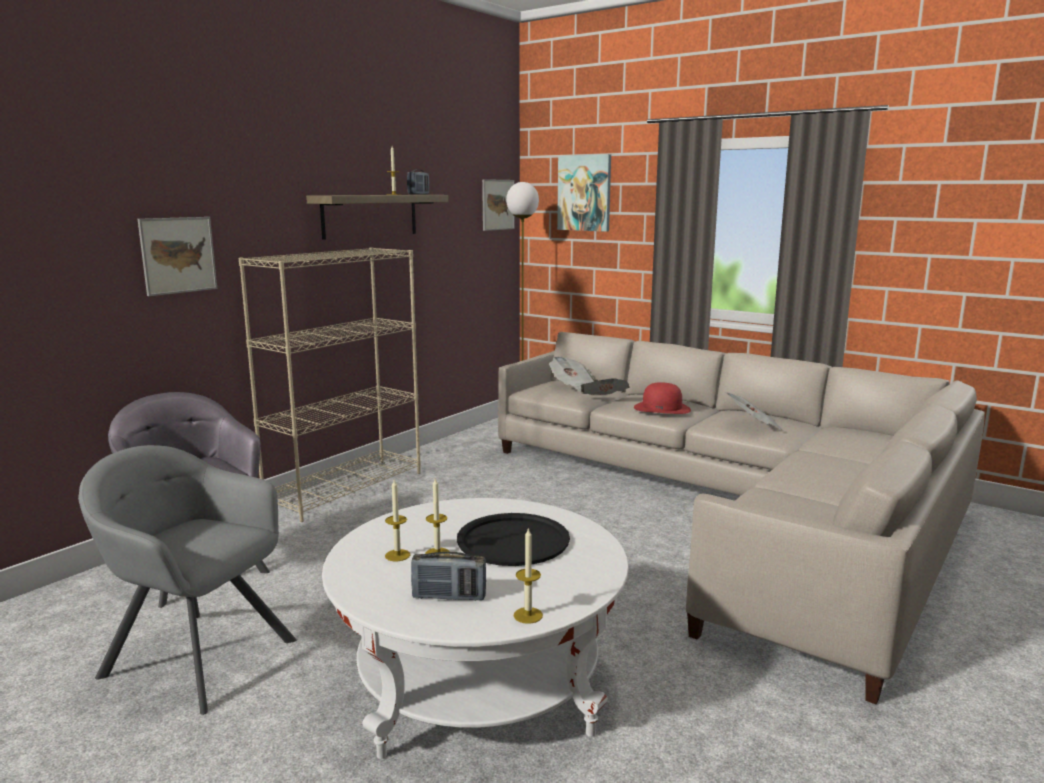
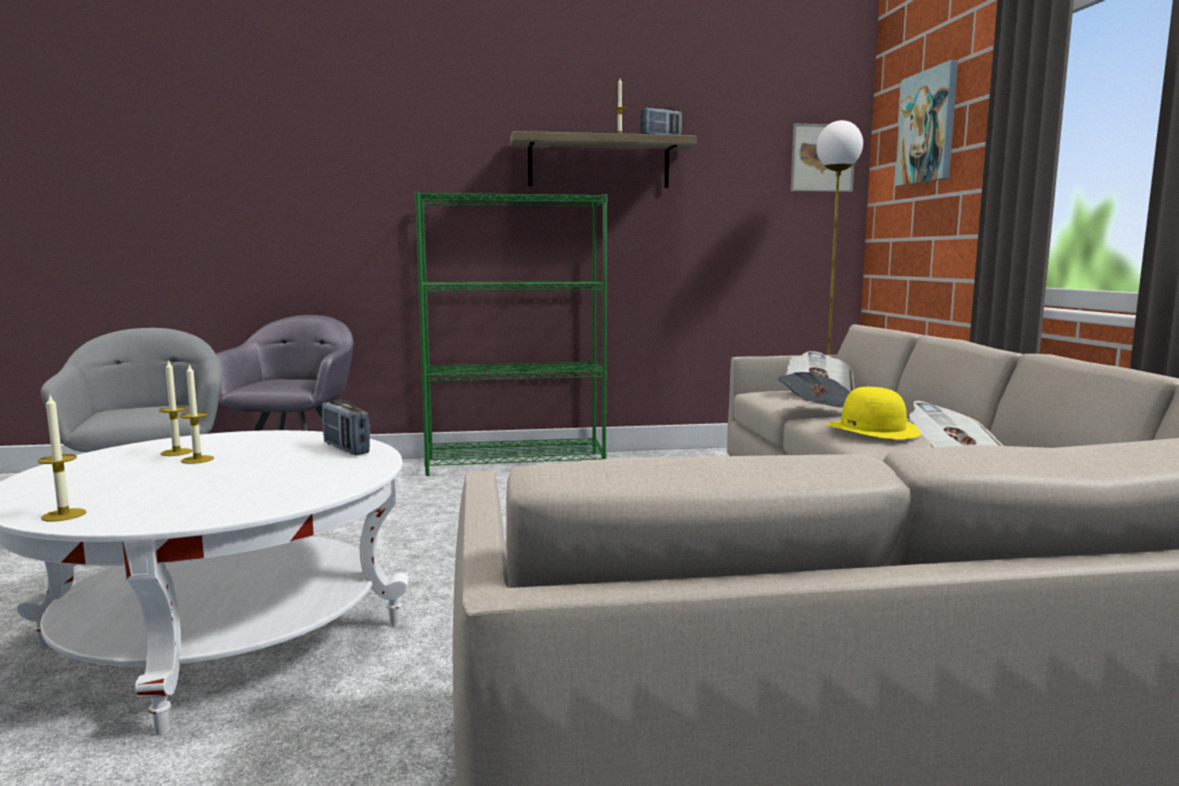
camera: 45 degrees right, 5 degrees down
(178, 255) = (357, 190): picture -> none
(346, 488) = (516, 463): beige bookcase -> green bookcase
(449, 596) = (89, 484): radio -> radio (346, 449)
(513, 541) = (269, 470): black tray -> none
(662, 408) = (873, 429): red hat -> yellow hat

